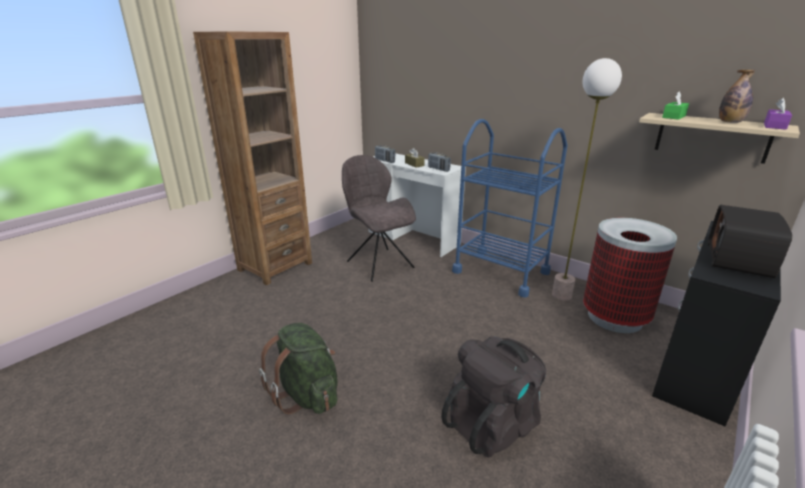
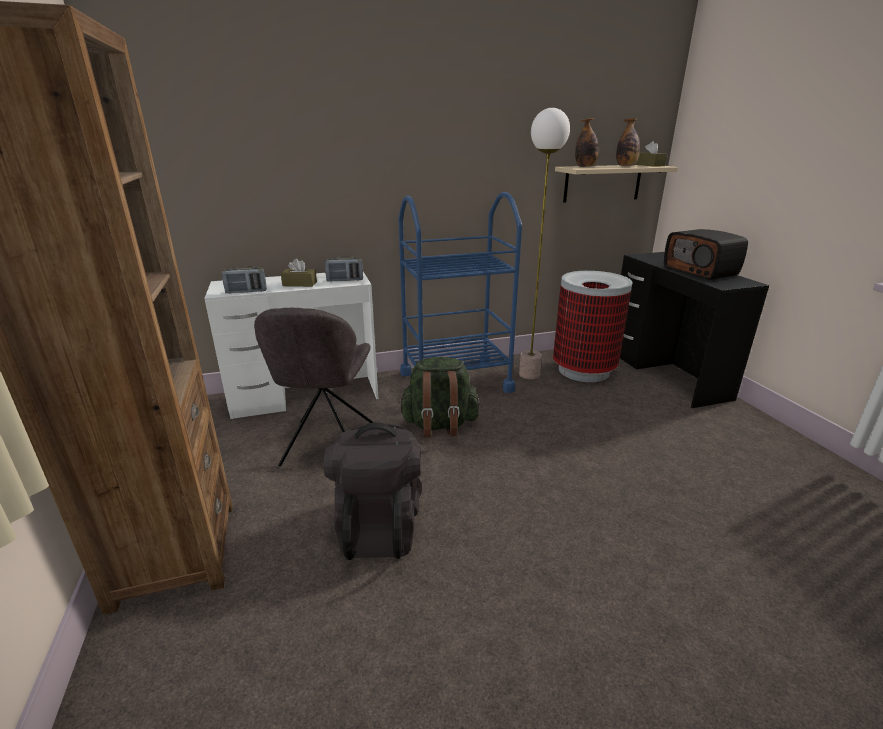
camera: 55 degrees left, 0 degrees up
(307, 395) = (576, 641): green backpack -> green backpack (439, 425)
(379, 263) = (327, 445): grey chair -> grey chair turned 90 degrees counterclockwise
(493, 424) = (697, 502): black backpack -> black backpack (379, 526)
(674, 117) = (585, 167): green tissue box -> bottle
(774, 126) = (650, 165): purple tissue box -> brown tissue box

